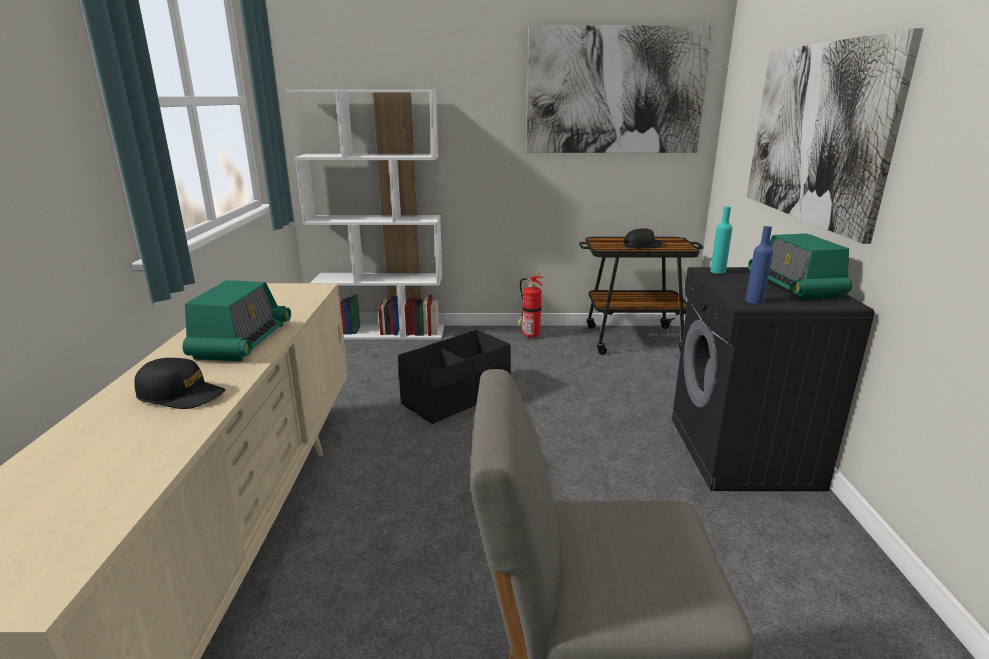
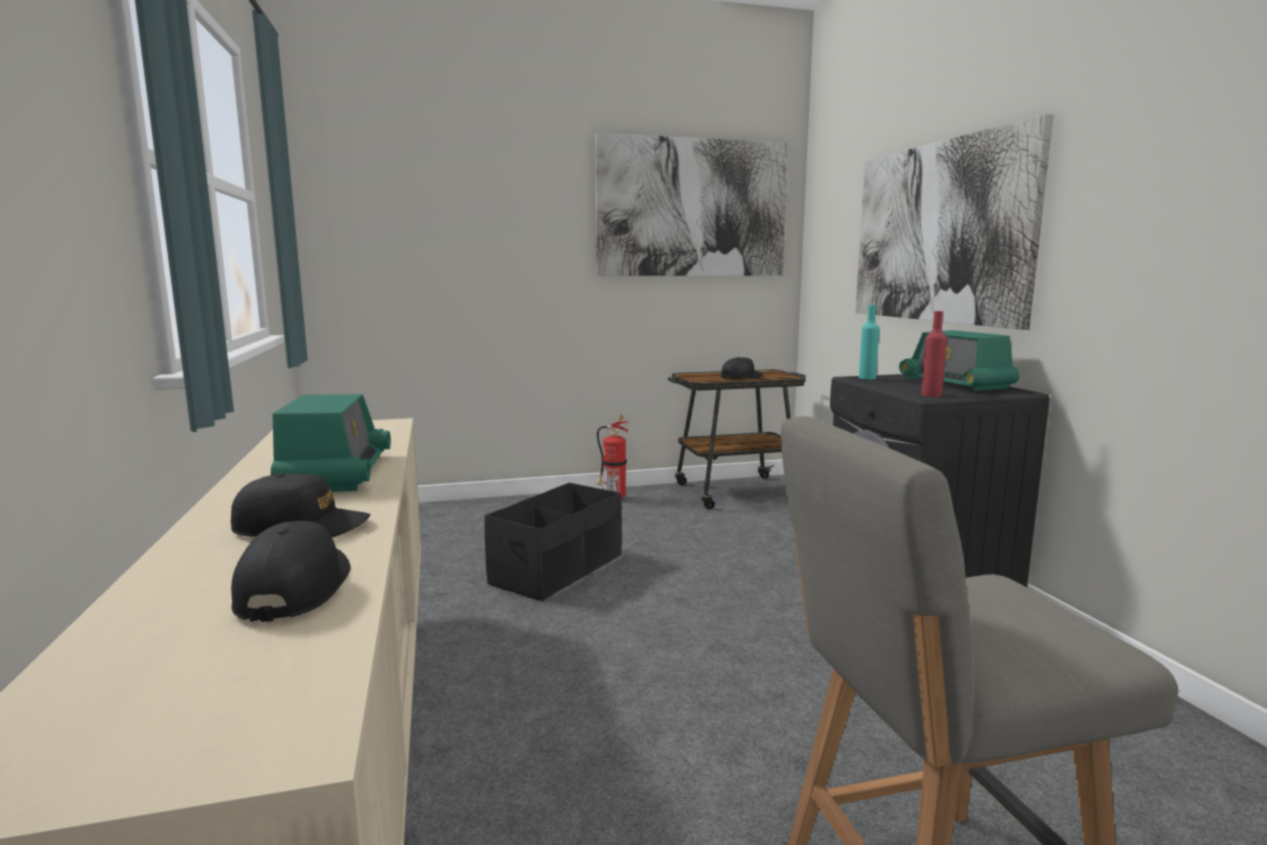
camera: 15 degrees left, 10 degrees down
(135, 455) = (295, 588): none -> black cap
(383, 332) = (420, 510): white bookcase -> none
(754, 301) = (931, 395): blue bottle -> red bottle

